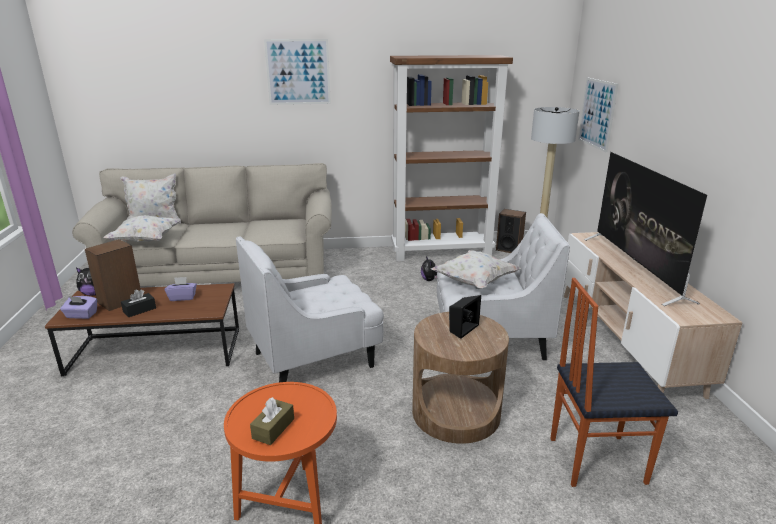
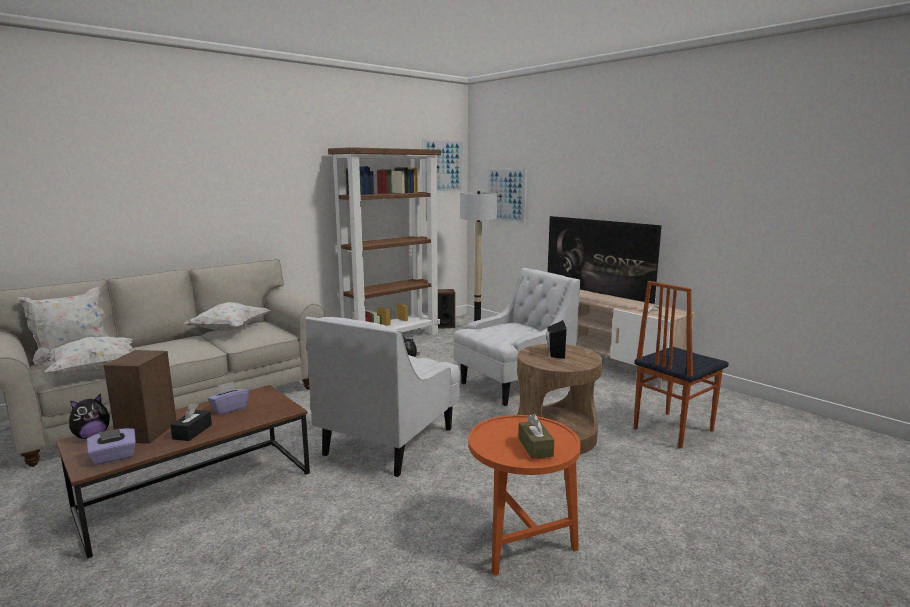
camera: 35 degrees left, 10 degrees down
(298, 72) = (235, 163): picture -> picture (442, 166)
(474, 282) = (501, 332): white pillow -> white pillow (230, 330)

